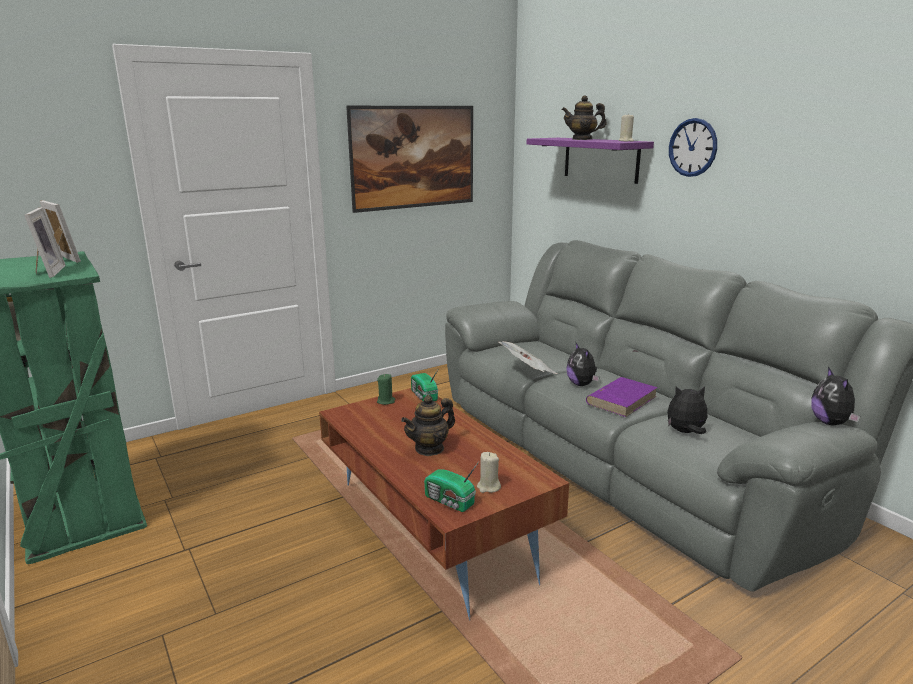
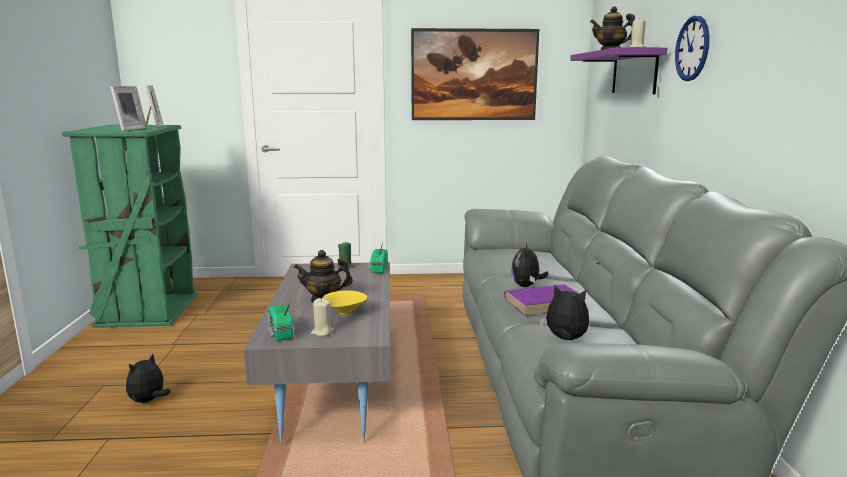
camera: 30 degrees right, 5 degrees down
(433, 530) = (335, 380): brown coffee table -> grey coffee table
(475, 459) = (344, 313): none -> yellow bowl
(527, 372) = (492, 269): newspaper -> none
(831, 423) = (693, 350): plush toy -> plush toy (148, 401)

